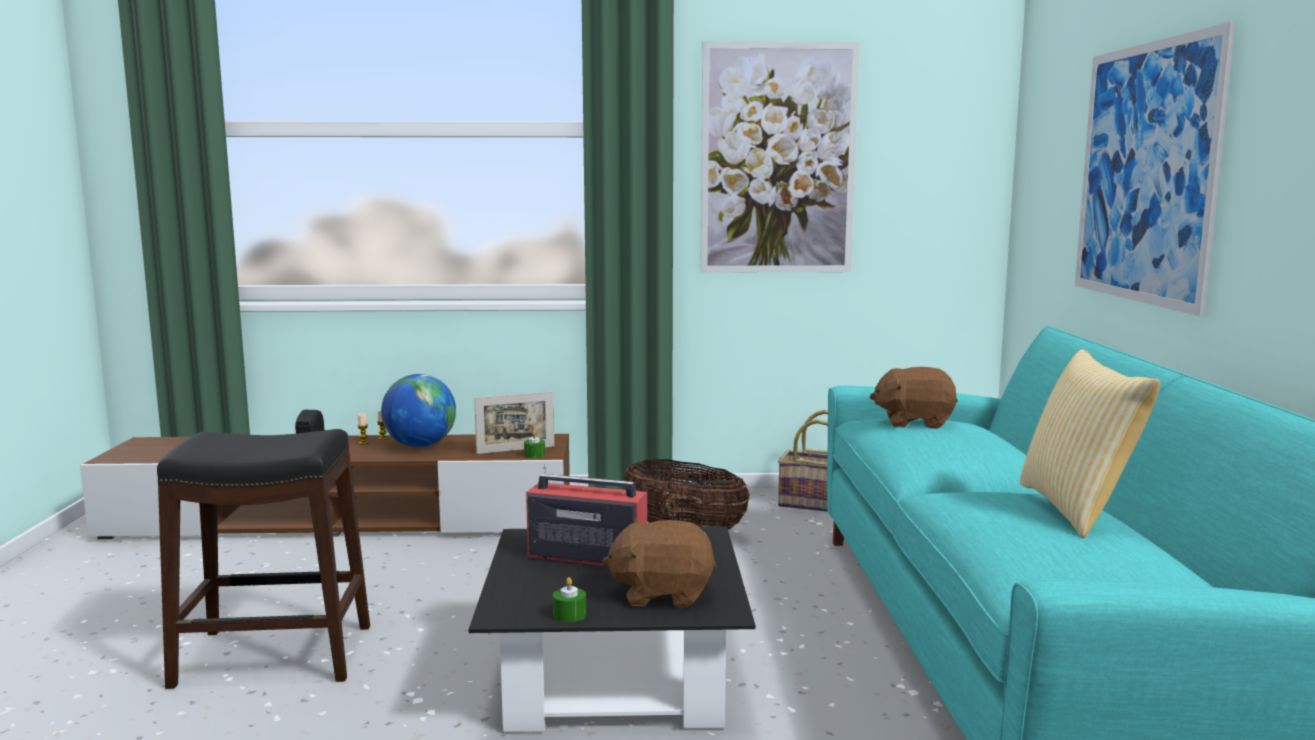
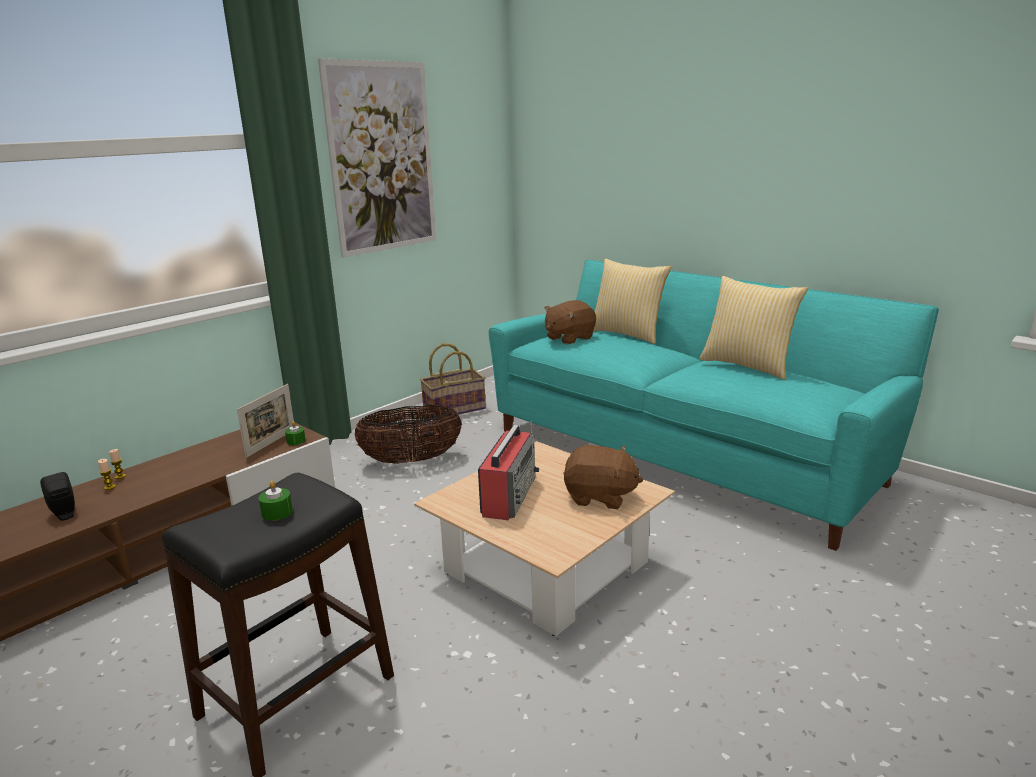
camera: 45 degrees left, 10 degrees up
(420, 446) = (176, 469): globe -> none
(569, 614) = (587, 534): green candle -> green candle (277, 512)
(586, 556) = (509, 495): radio -> radio turned 135 degrees clockwise
(615, 676) = (546, 567): black coffee table -> beige coffee table
(662, 594) = (600, 497): brown plush toy -> brown plush toy turned 120 degrees counterclockwise
(1019, 440) = (628, 334): none -> pillow
(1145, 173) = (664, 162): picture -> none

